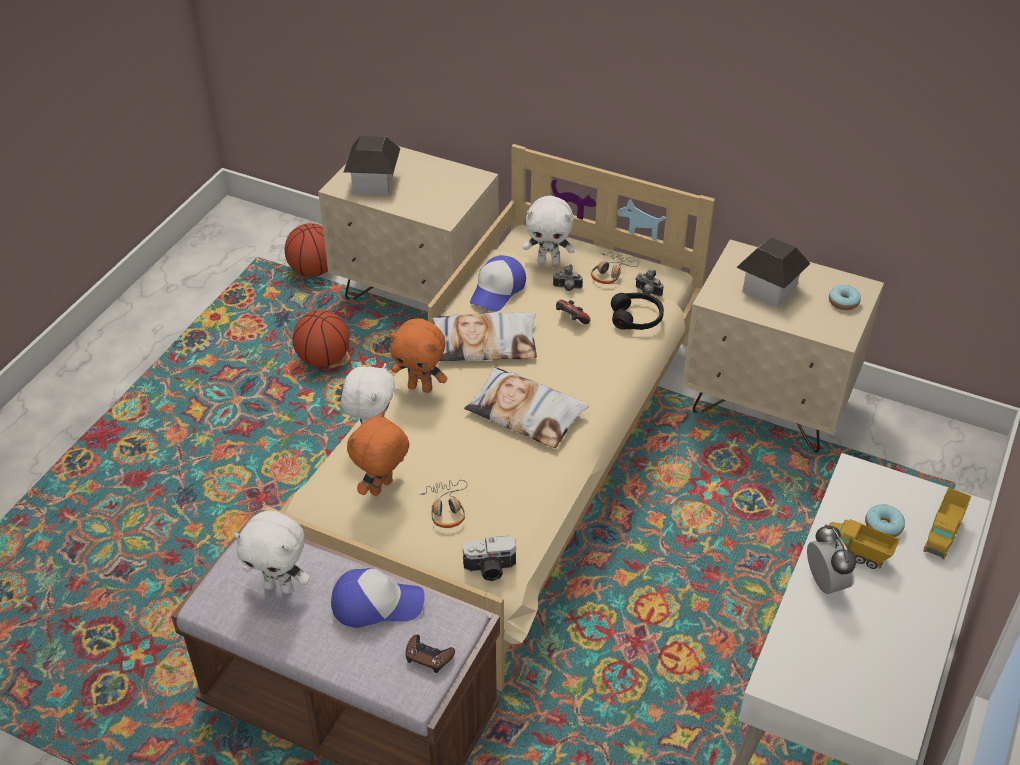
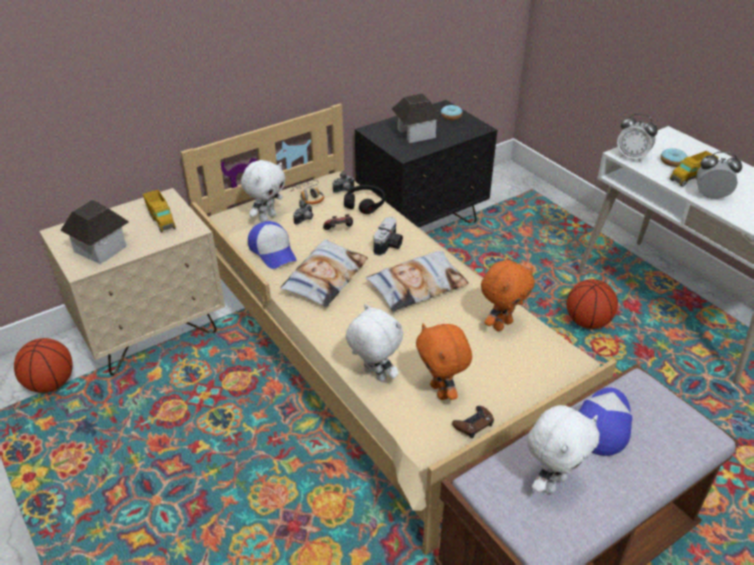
camera: 60 degrees left, 5 degrees down
(323, 359) = (166, 419): basketball -> basketball (587, 322)
(421, 387) = (342, 328): orange plush toy -> orange plush toy (502, 324)
(428, 656) = (672, 412): brown game controller -> brown game controller (473, 424)
(447, 508) = (488, 362): headphones -> none
(490, 569) = (564, 362): camera -> camera (389, 246)
(768, 406) = (421, 223): beige nightstand -> black nightstand
(855, 483) = (632, 157): none -> alarm clock
(942, 534) = (688, 147): toy truck -> toy truck (161, 220)

